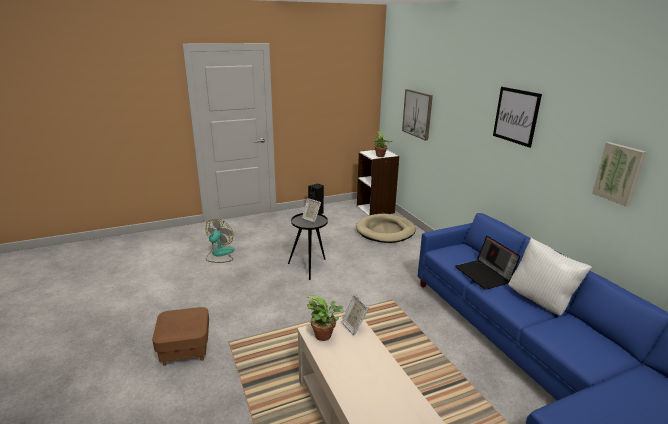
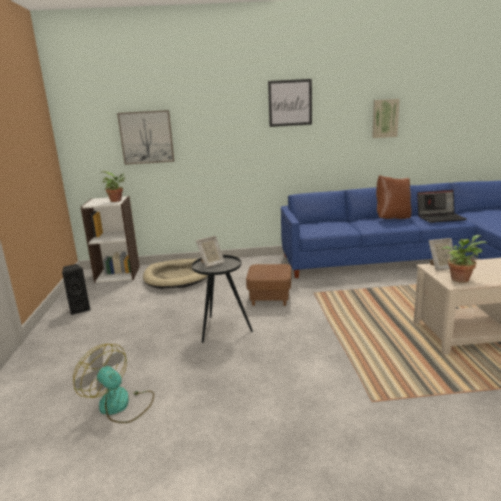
camera: 70 degrees left, 5 degrees down
(185, 349) = (387, 445): brown ottoman -> brown ottoman (270, 298)
(484, 275) = (354, 224): laptop -> laptop (440, 217)
(540, 301) = (392, 219): white pillow -> brown pillow

